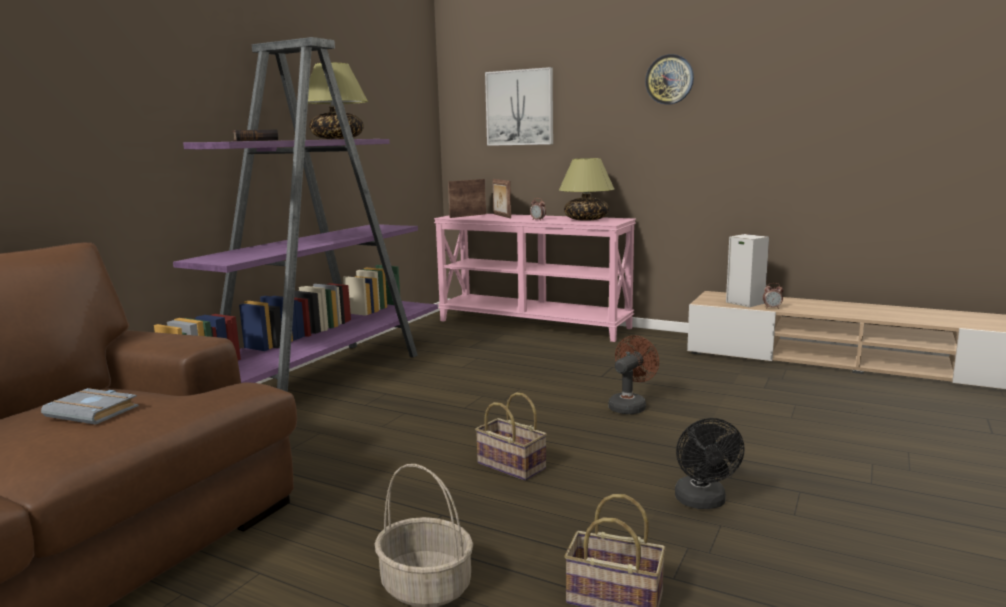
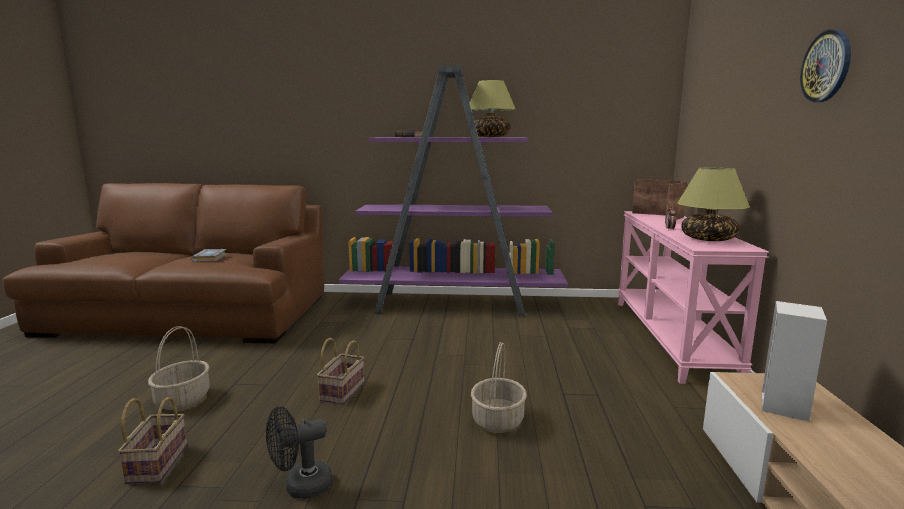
camera: 65 degrees right, 0 degrees up
(520, 107) = (716, 108): picture -> none
(630, 406) = (497, 420): brown fan -> basket
(772, 308) = (789, 429): alarm clock -> none

